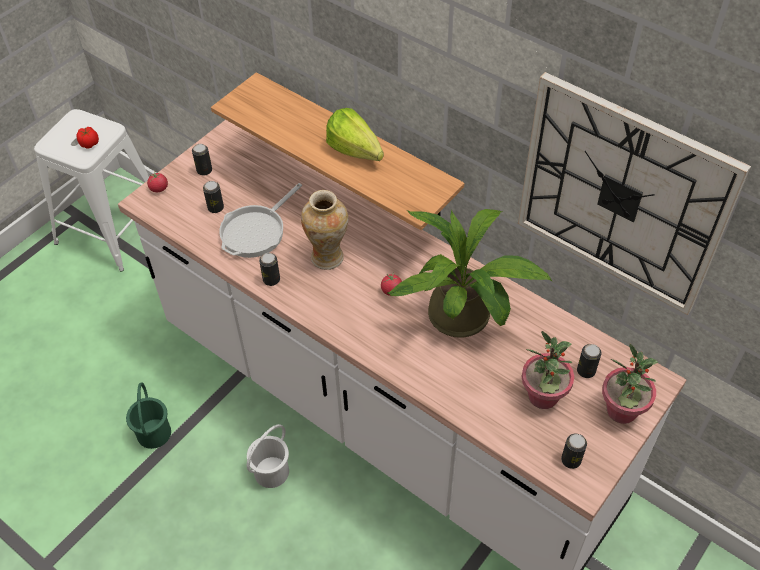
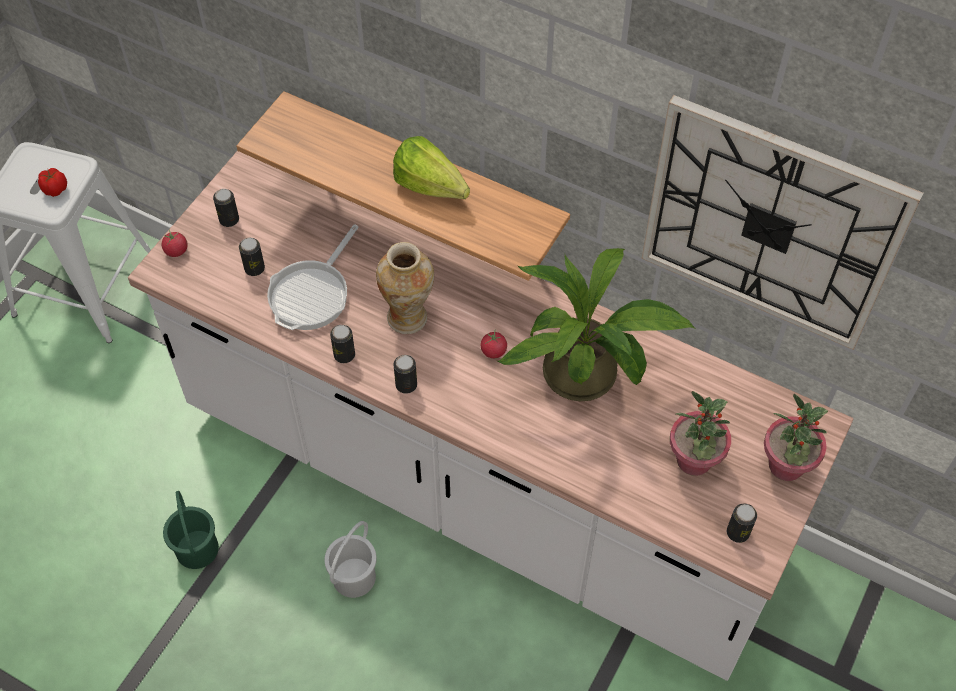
camera: 10 degrees left, 5 degrees up
(586, 371) = (738, 423): can -> can (406, 385)

